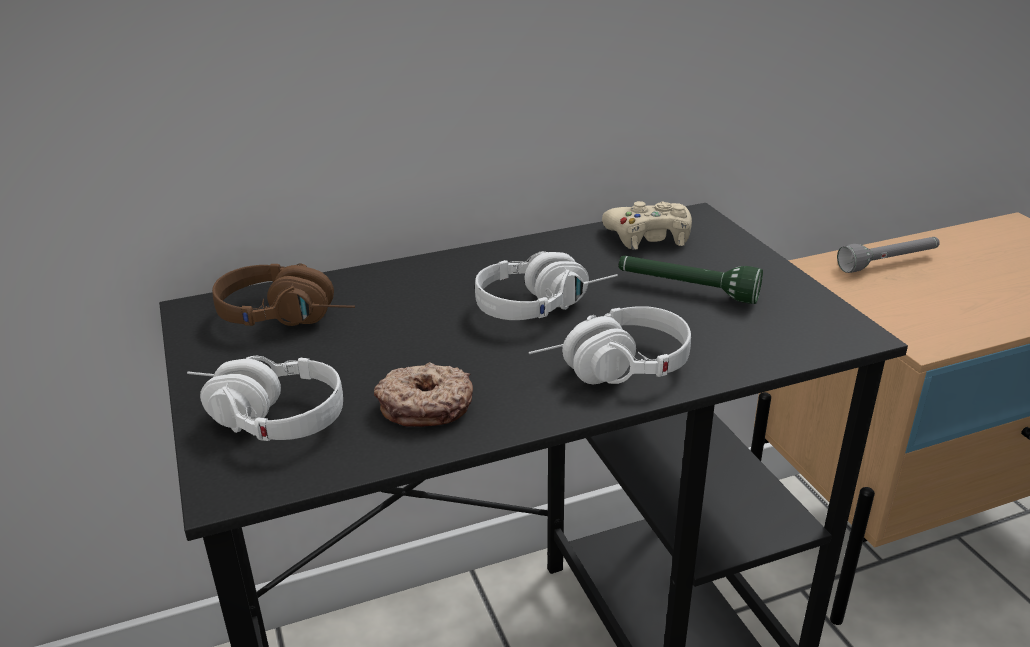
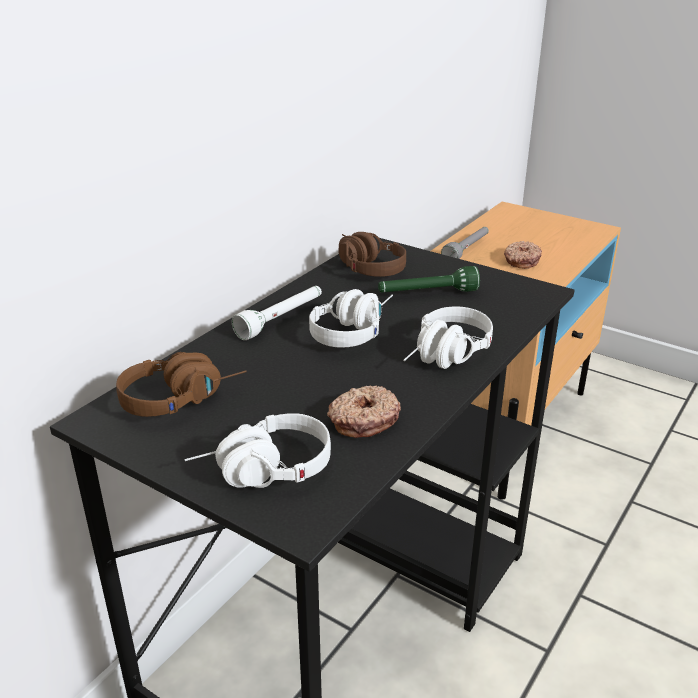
camera: 35 degrees left, 0 degrees up
(482, 268) = (281, 320): none -> white flashlight
(649, 236) = (364, 266): beige game controller -> brown headphones
(956, 297) = (521, 261): none -> donut

